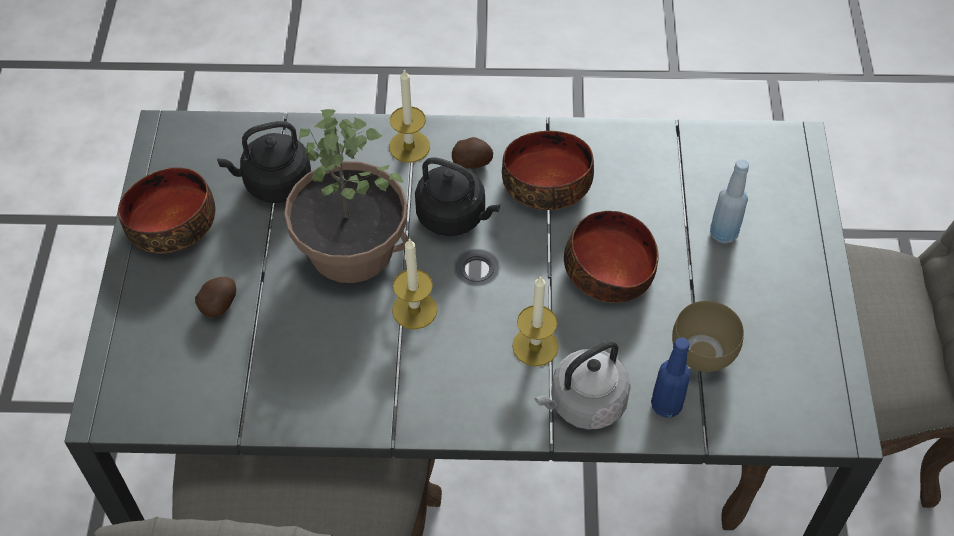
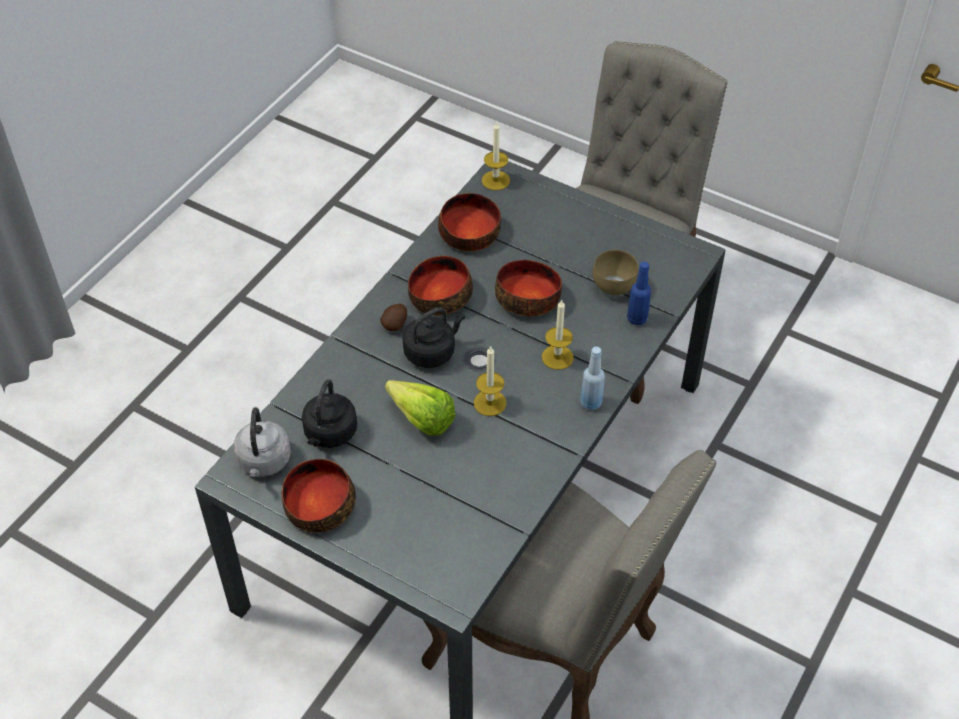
camera: 60 degrees left, 5 degrees down
(220, 304) = (411, 503): potato -> none
(350, 250) = (418, 415): potted plant -> lettuce
(409, 146) = (356, 349): candle -> candle (495, 180)
(584, 404) = (612, 354): grey kettle -> grey kettle (264, 462)
(669, 162) = (469, 233): none -> bowl
(723, 233) = (539, 236): blue bottle -> blue bottle (591, 403)

